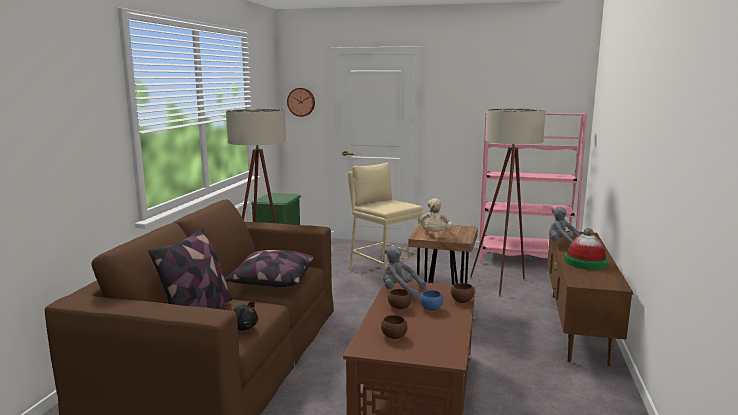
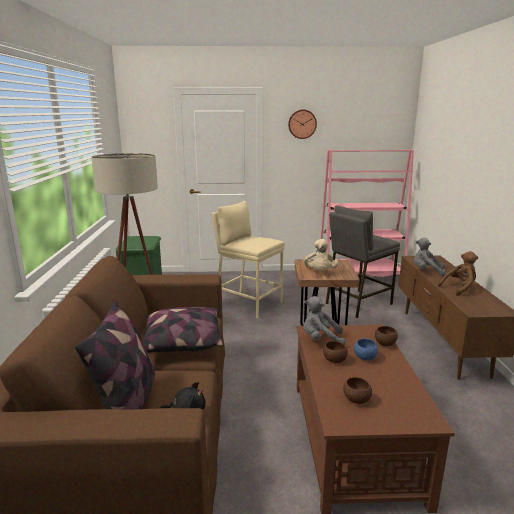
camera: 15 degrees left, 5 degrees up
(301, 102) = (144, 142): wall clock -> wall clock (302, 124)
(504, 283) = (358, 303): beige floor lamp -> grey stool
(585, 262) = (459, 288): hat -> brown plush toy

